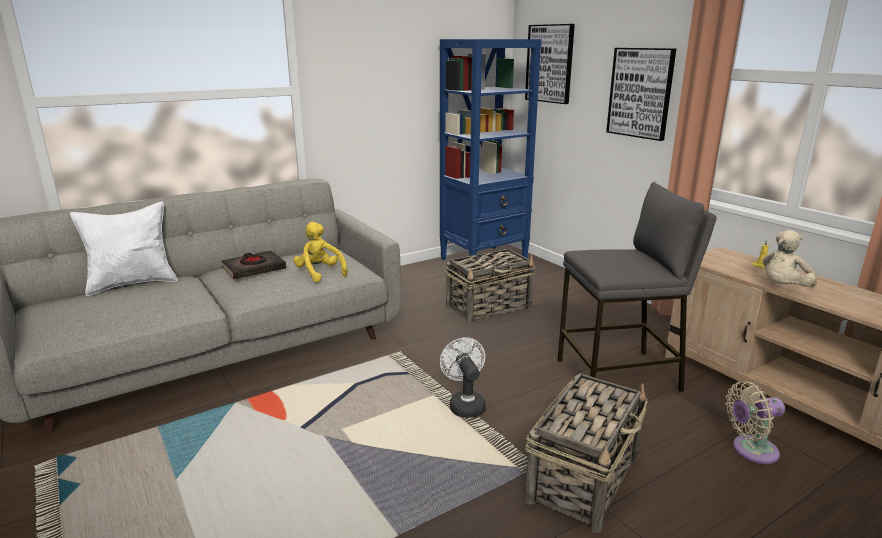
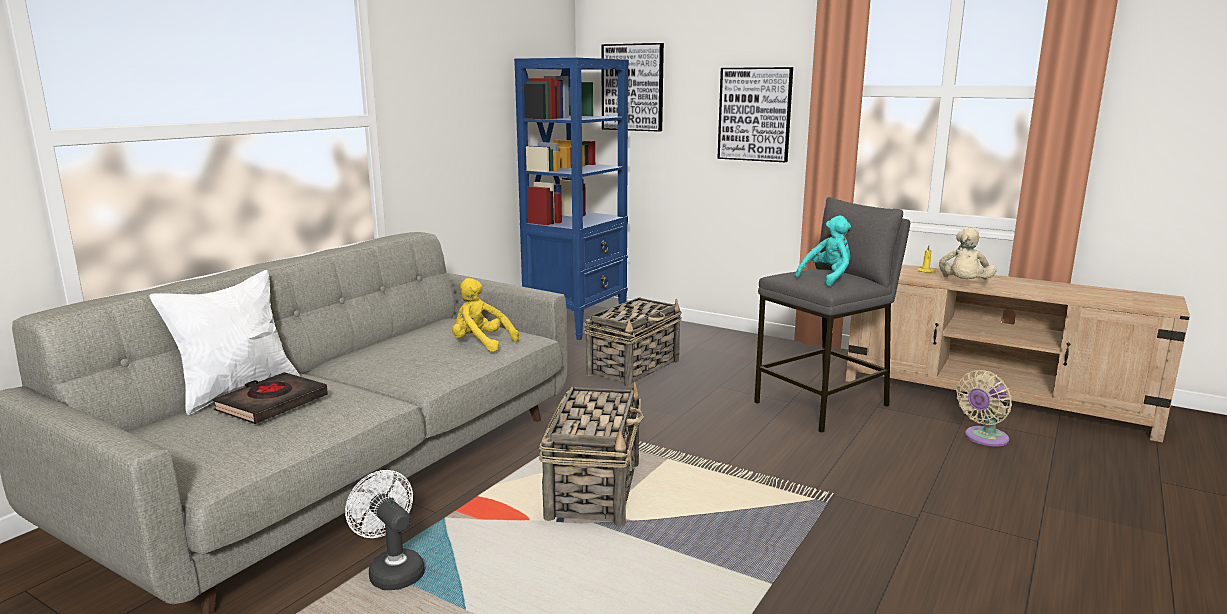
camera: 25 degrees left, 5 degrees down
(254, 269) = (394, 350): black book -> black book (272, 404)
(465, 404) = (708, 459): white fan -> white fan (392, 570)
(584, 478) = (881, 493): basket -> basket (594, 489)
(622, 261) = (827, 278): none -> turquoise plush toy

